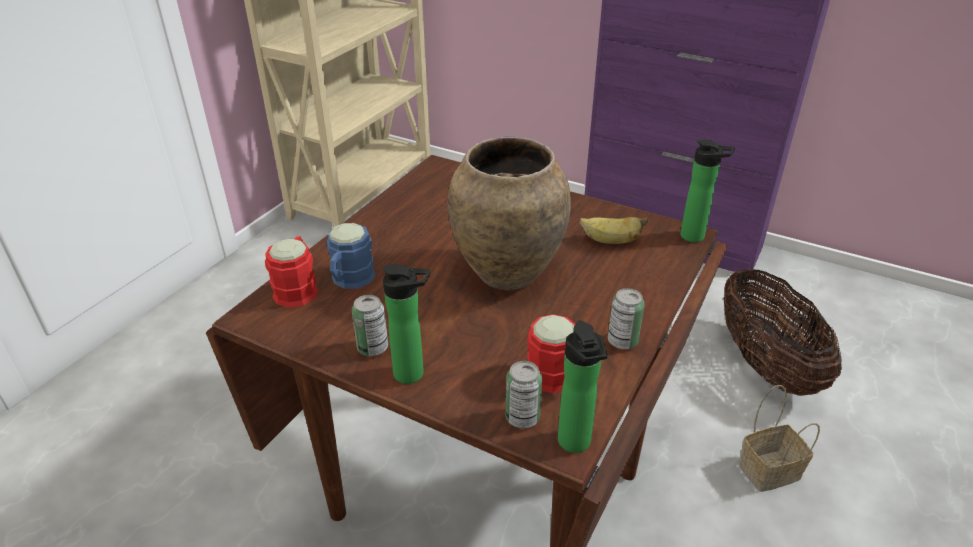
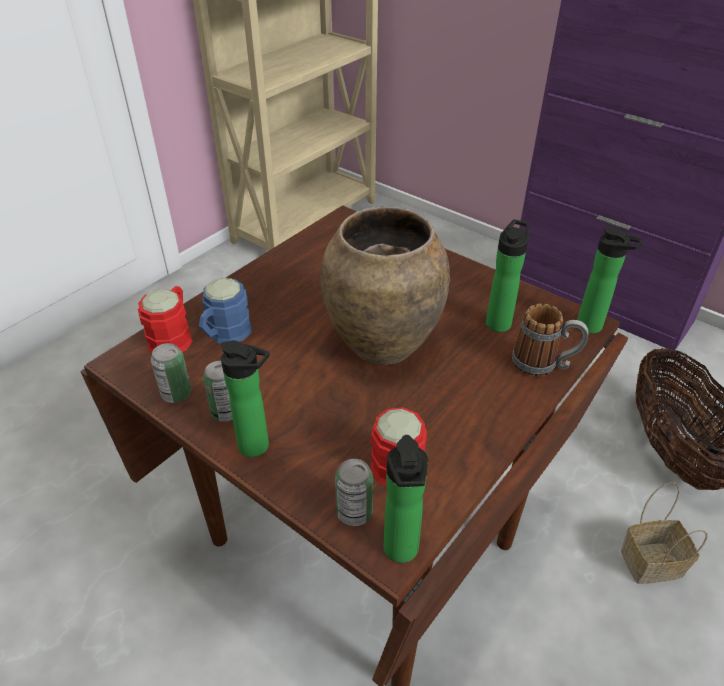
camera: 10 degrees right, 5 degrees up
(610, 241) = (499, 321): banana -> bottle
(622, 341) = (482, 439): can -> can (176, 394)
(660, 273) = (543, 365): none -> mug

